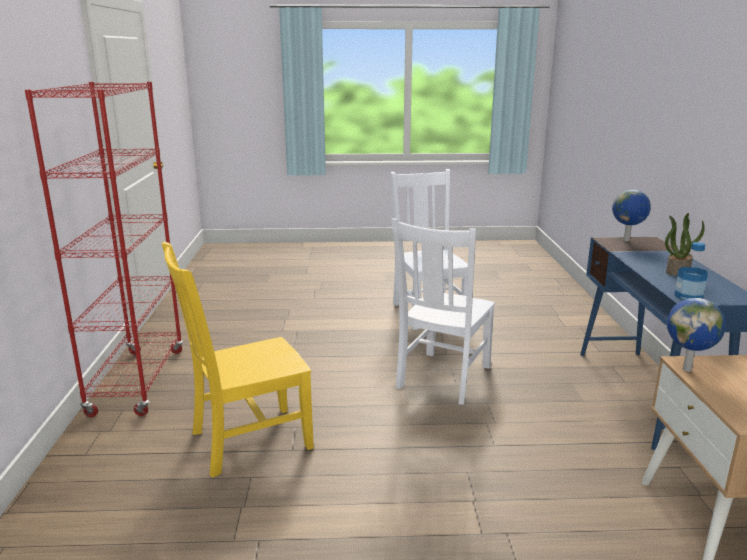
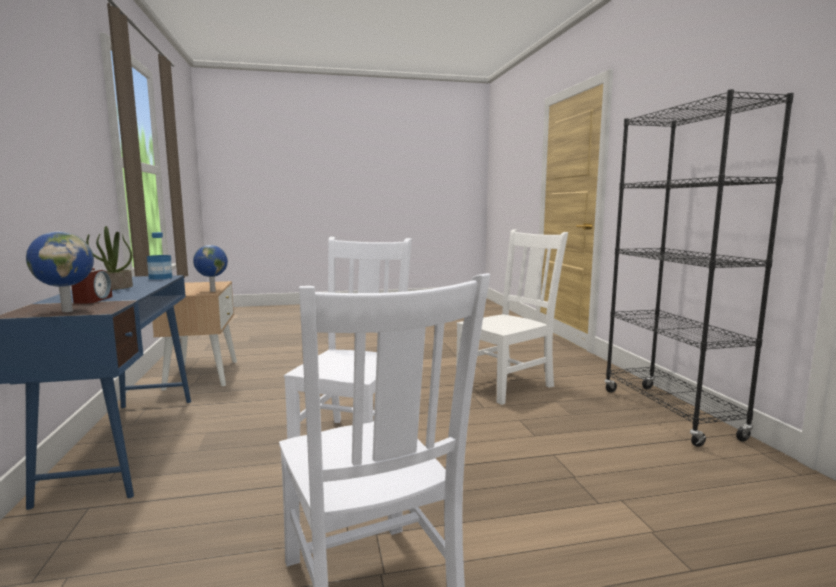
camera: 170 degrees right, 10 degrees down
(138, 381) = (669, 414): red bookcase -> black bookcase
(247, 441) = (507, 385): yellow chair -> white chair
(643, 252) = (93, 300): none -> alarm clock

